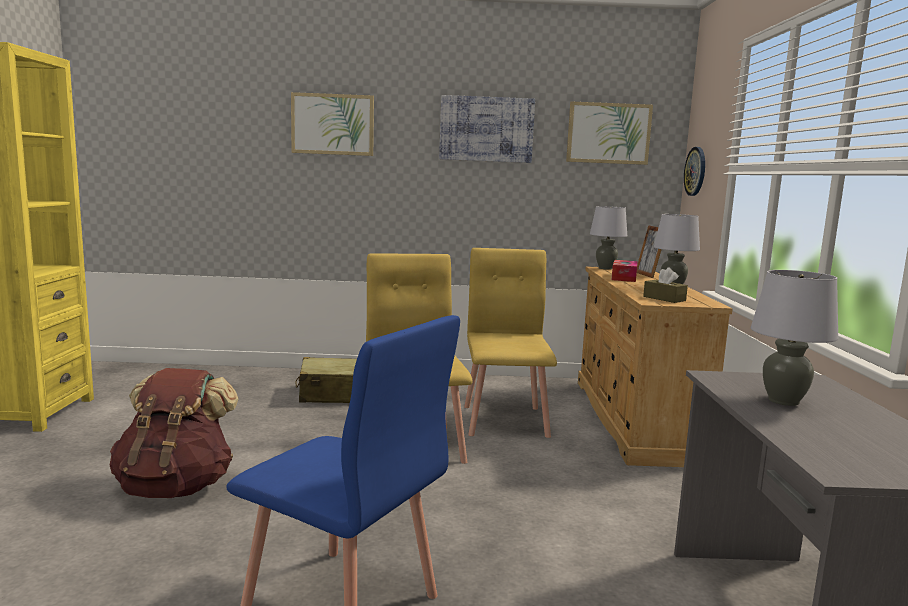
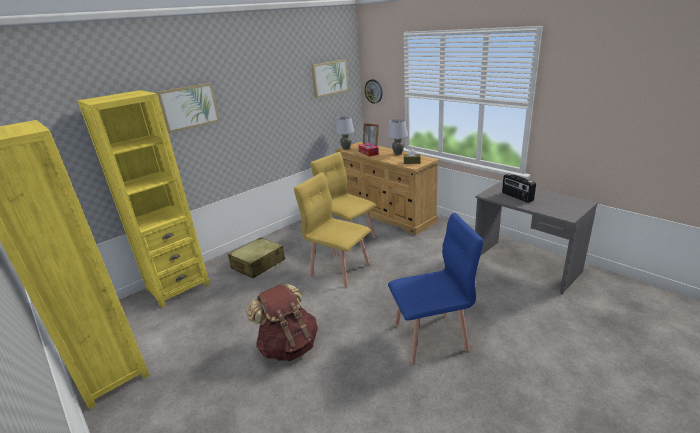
camera: 40 degrees left, 15 degrees up
(227, 377) = (178, 287): none -> yellow bookcase
(486, 129) = (275, 89): picture -> none
(783, 401) = (517, 197): grey table lamp -> radio

